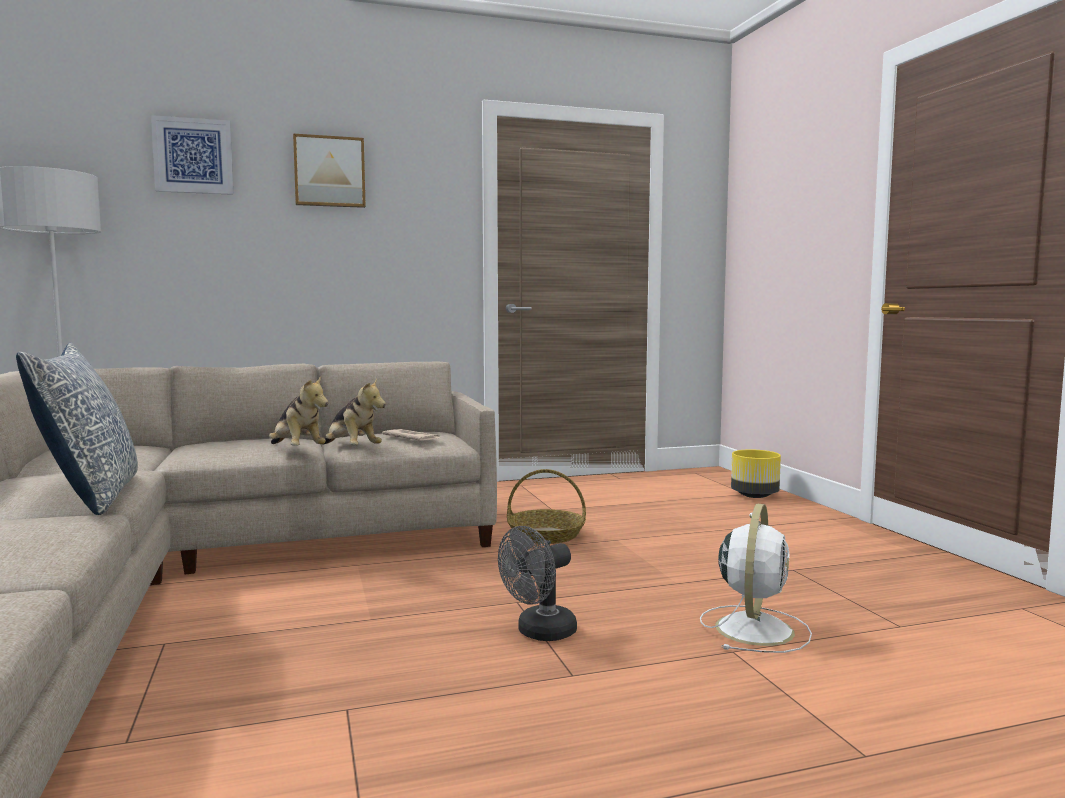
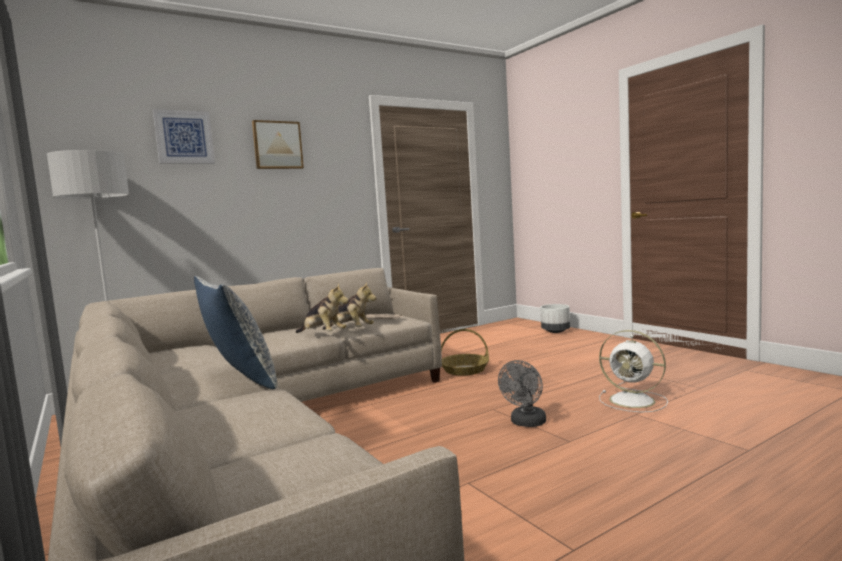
camera: 15 degrees left, 0 degrees up
(754, 628) = (634, 401): white fan -> white fan turned 120 degrees clockwise
(755, 495) = (556, 331): yellow planter -> white planter

